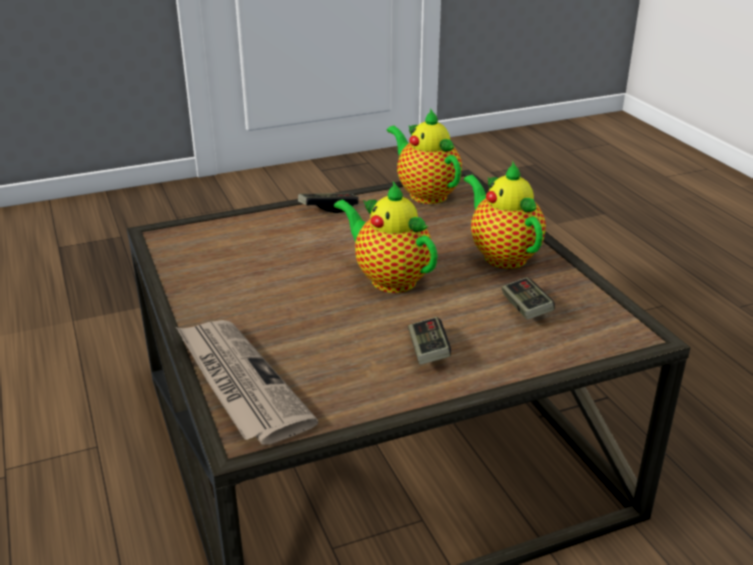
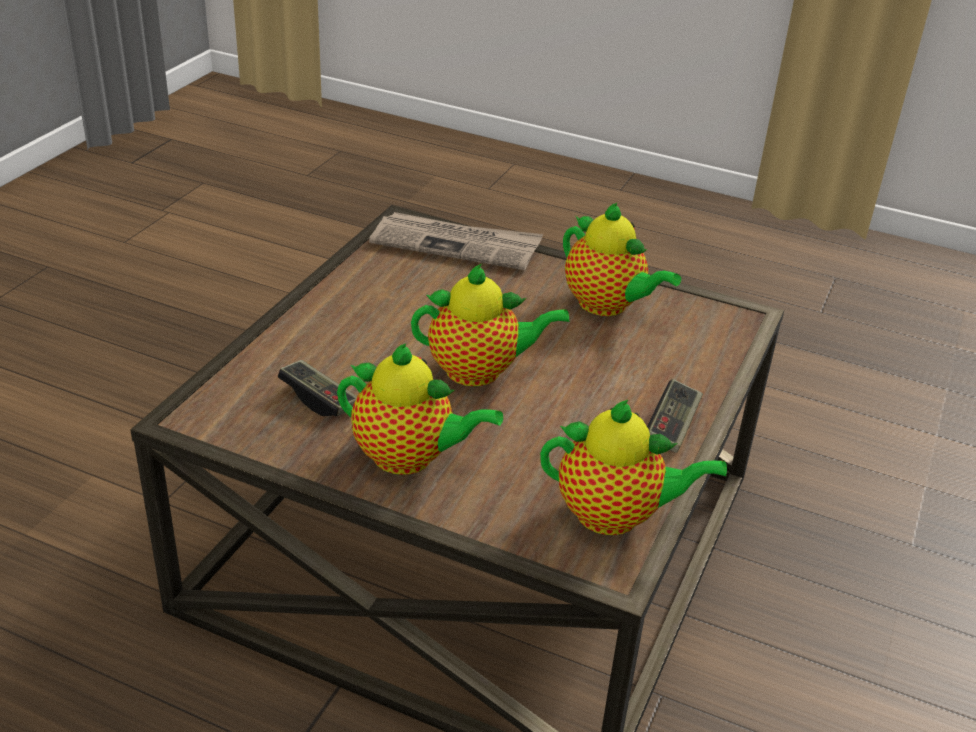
camera: 135 degrees right, 5 degrees up
(225, 279) = (607, 306): none -> teapot
(428, 351) = (360, 321): game controller -> none

